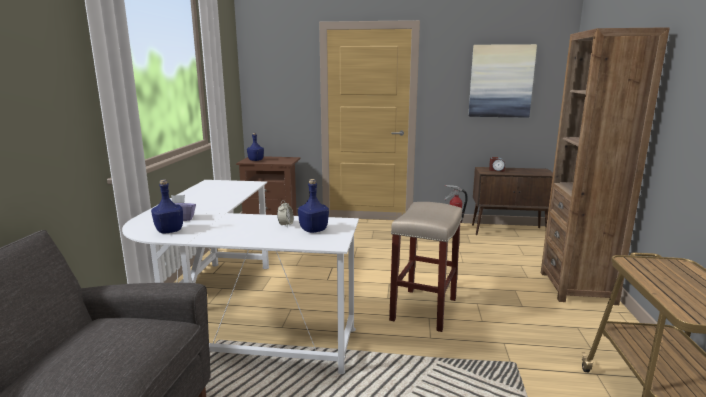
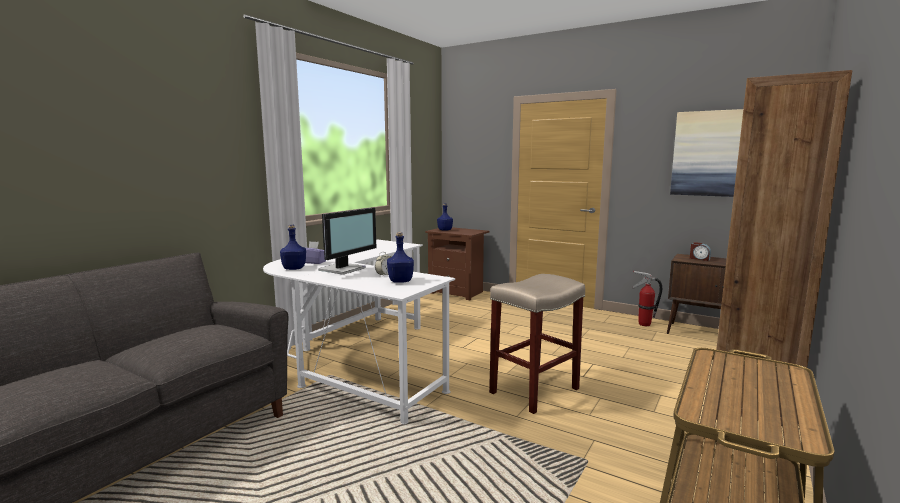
camera: 25 degrees right, 5 degrees down
(230, 223) = (344, 269): none -> monitor

